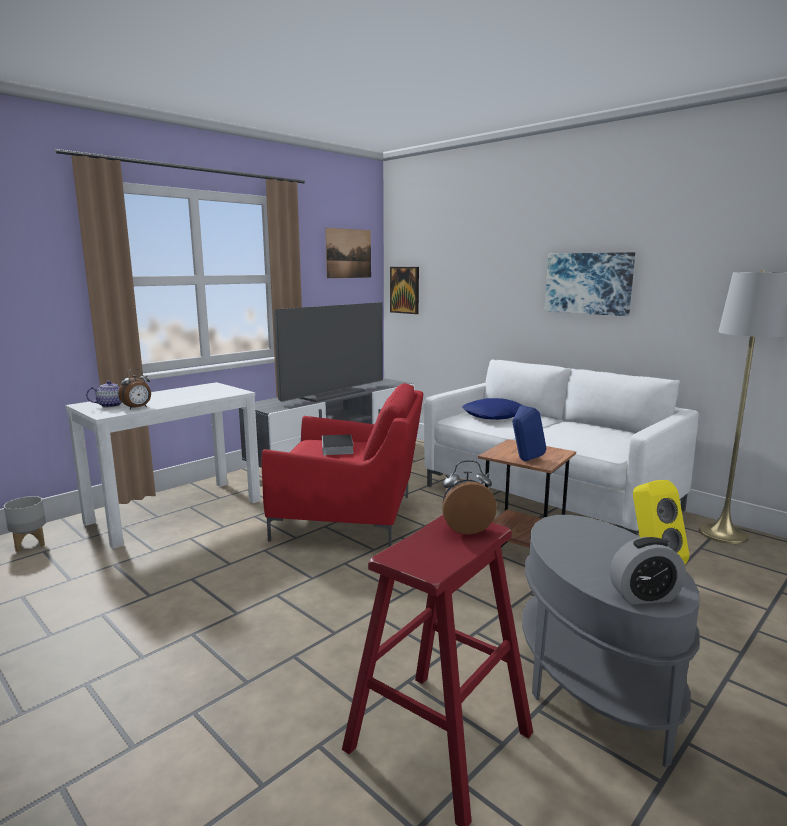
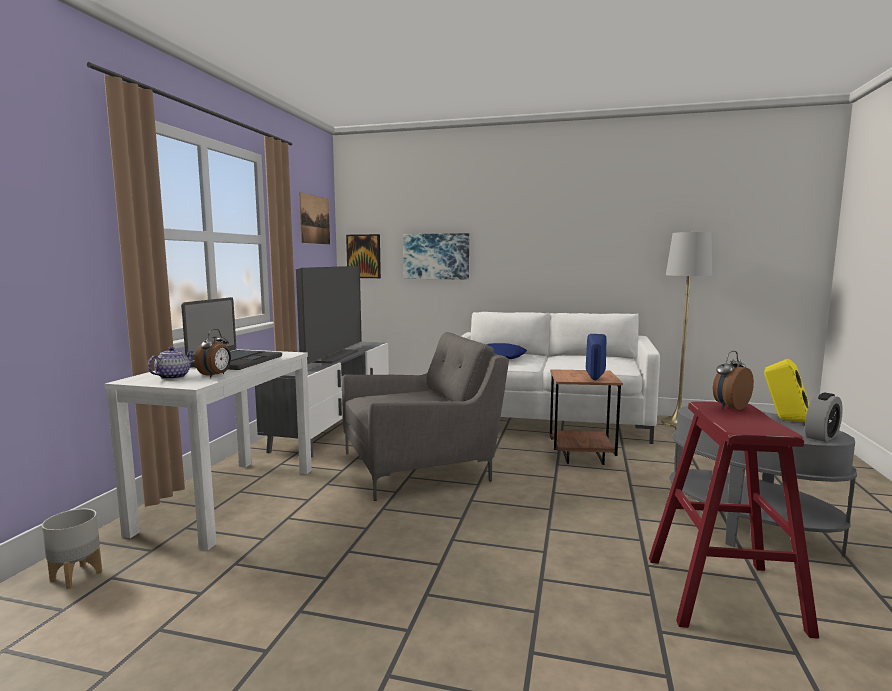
camera: 30 degrees left, 5 degrees down
(183, 395) = (235, 361): none -> laptop
(337, 448) = (403, 399): book -> none
(351, 518) = (421, 465): red armchair -> grey armchair
(588, 283) = (551, 245): picture -> picture (436, 256)

